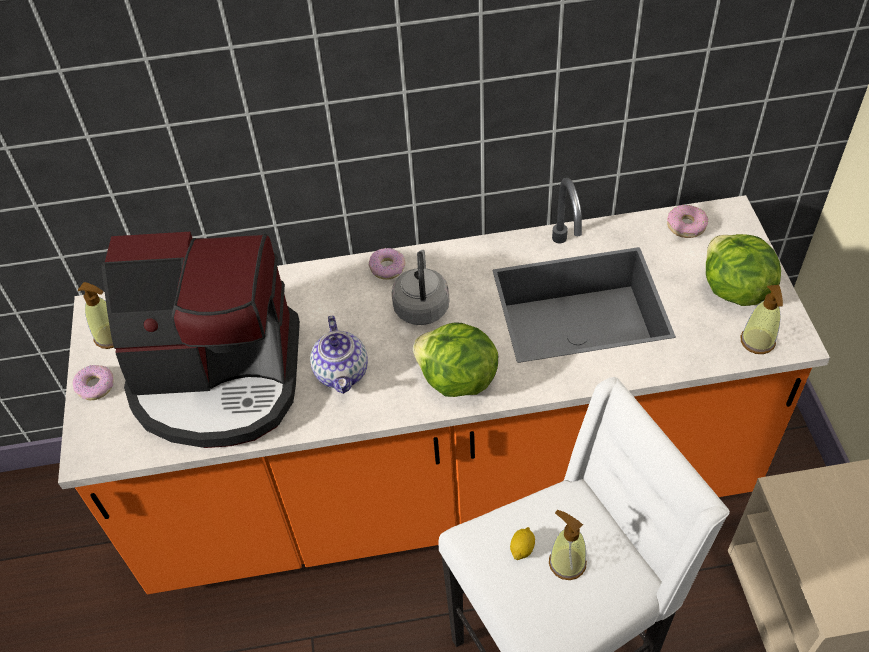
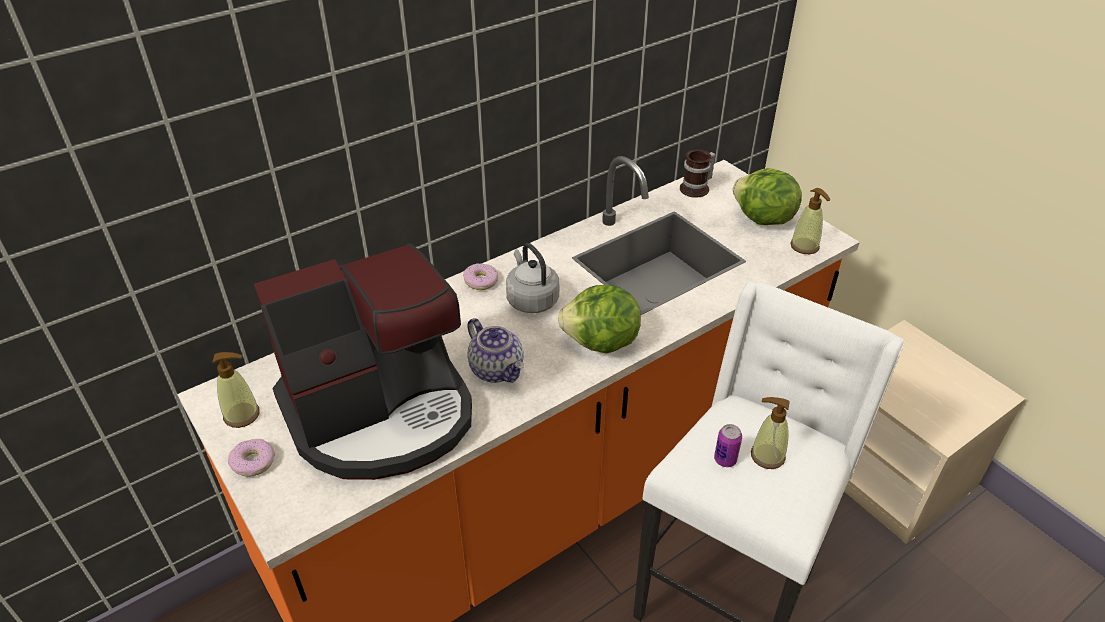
camera: 30 degrees left, 10 degrees down
(522, 548) = (725, 459): lemon -> can
(686, 226) = (697, 188): donut -> mug

